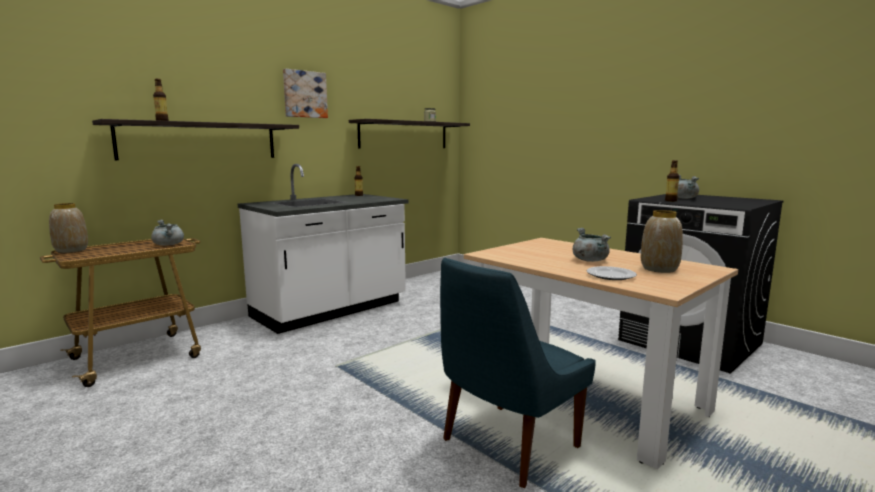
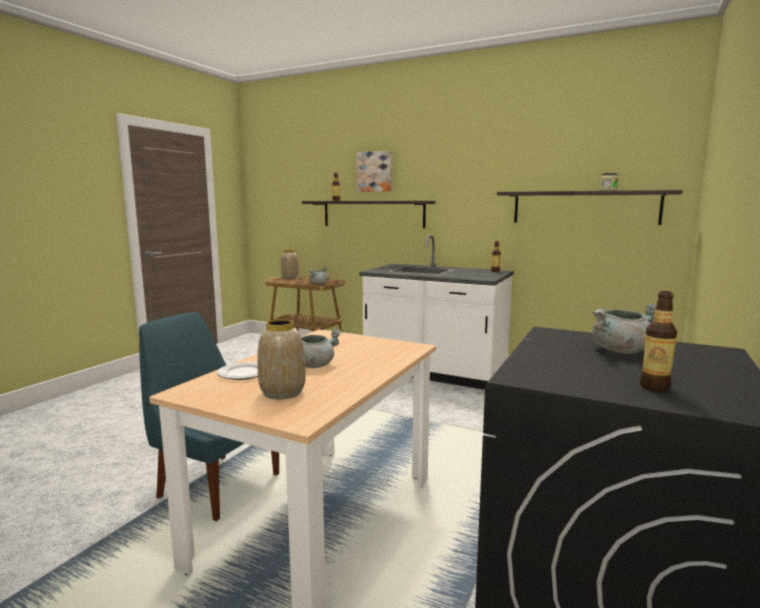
camera: 70 degrees right, 0 degrees up
(304, 94) = (458, 171): picture -> picture (375, 171)
(671, 200) = (555, 343): bottle -> bottle (654, 387)

